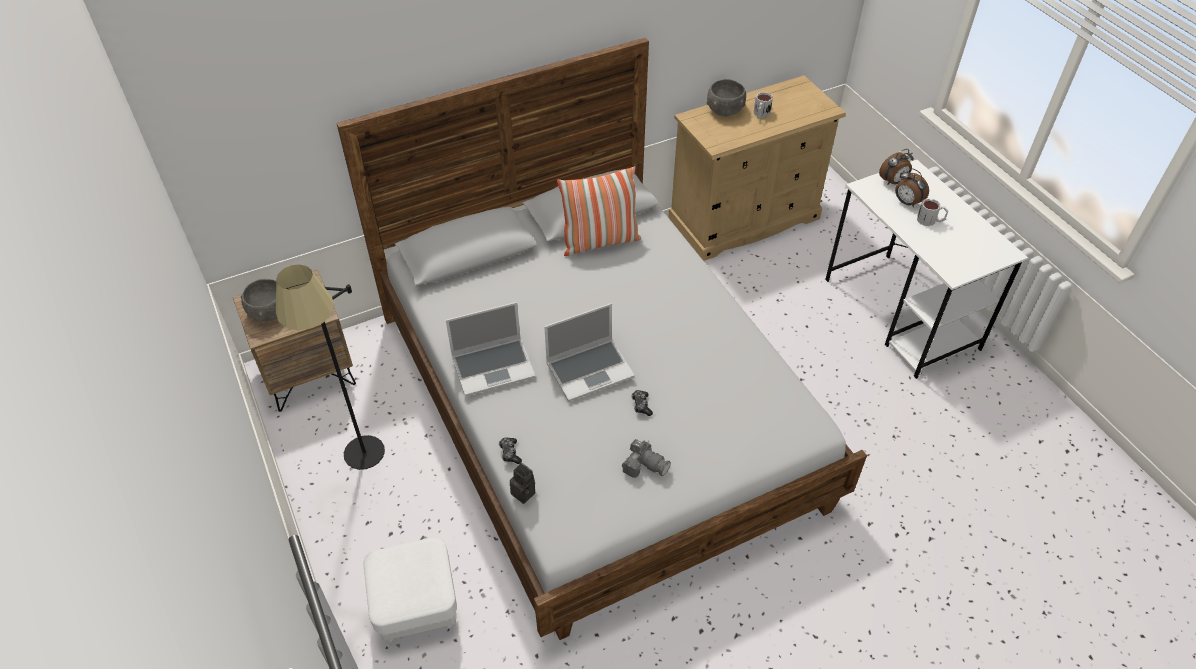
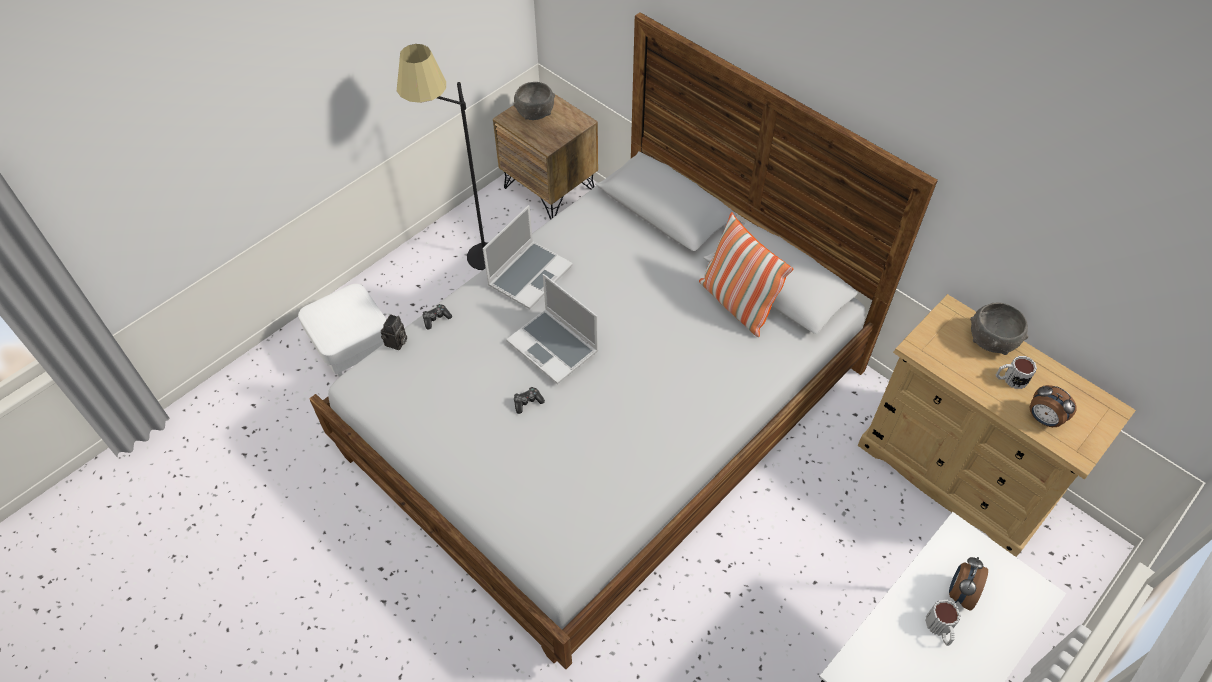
camera: 70 degrees right, 5 degrees up
(494, 366) = (530, 274): laptop -> laptop turned 105 degrees counterclockwise
(645, 465) = (455, 424): camera -> none
(893, 182) = (994, 569): alarm clock -> alarm clock (1043, 419)

